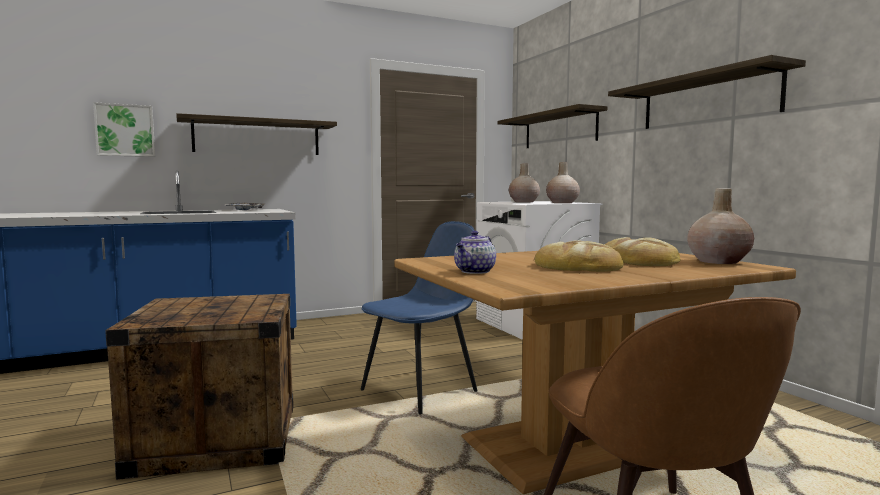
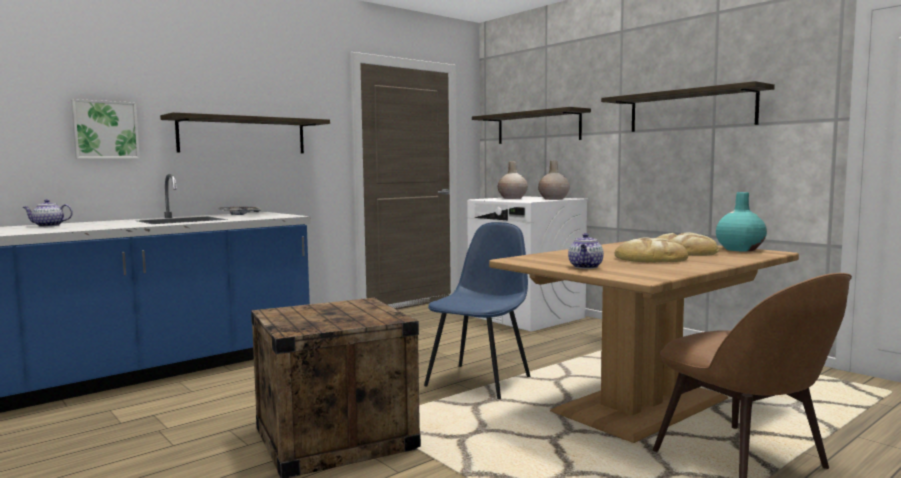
camera: 15 degrees left, 0 degrees up
(59, 213) = (48, 226): none -> teapot
(718, 261) = (740, 249): beige vase -> turquoise vase

